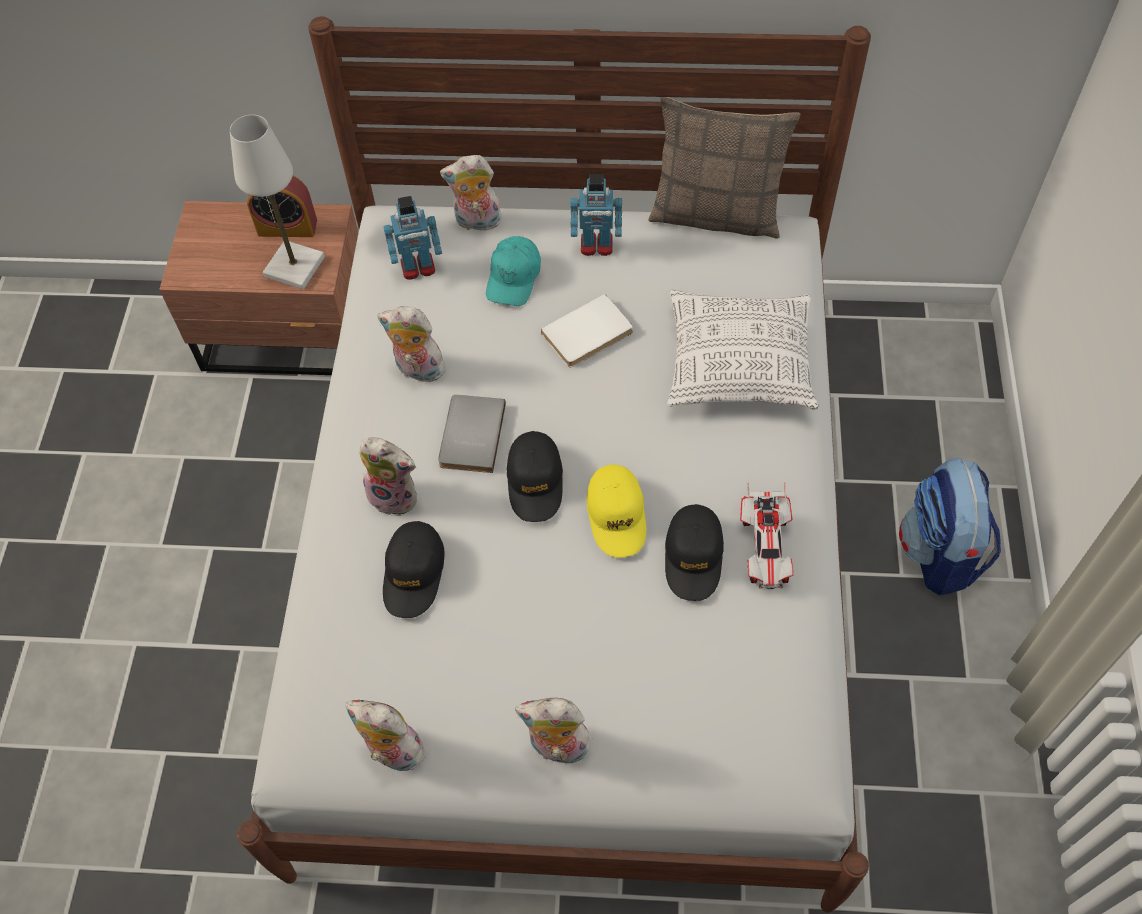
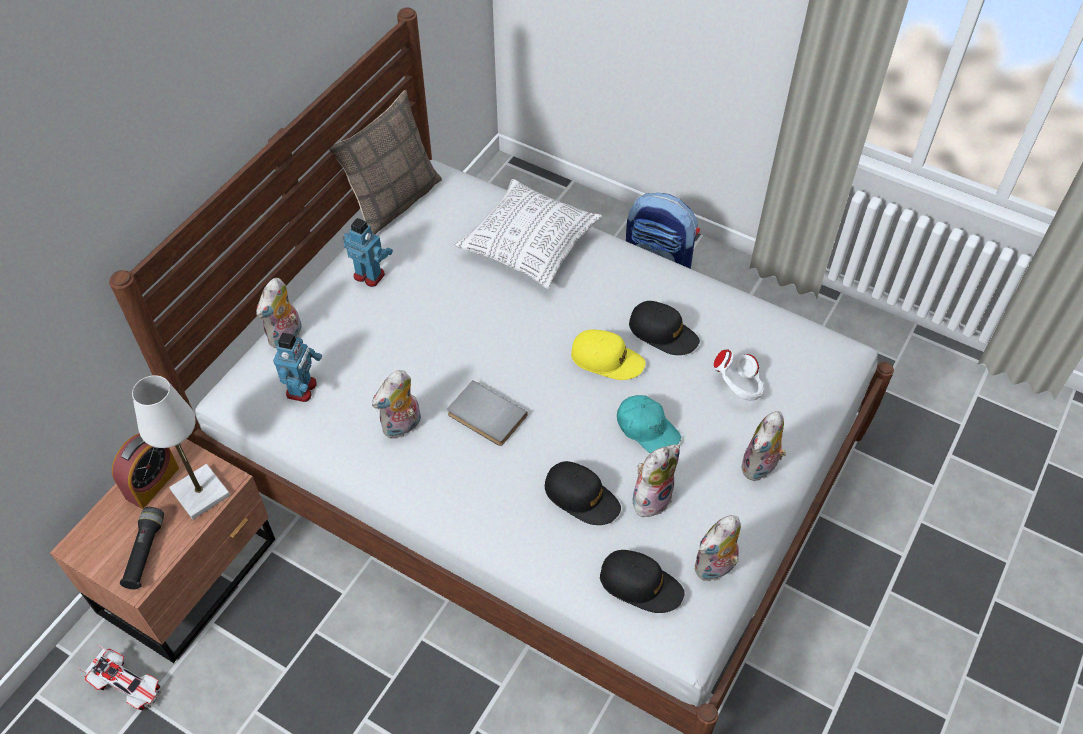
camera: 65 degrees left, 5 degrees down
(214, 263) = (145, 553): none -> black flashlight
(396, 495) = (506, 484): plush toy -> plush toy (651, 497)
(514, 278) = (361, 333): turquoise cap -> turquoise cap (647, 429)
(535, 481) = (551, 393): black cap -> black cap (640, 585)
(589, 335) = (447, 312): white book -> none
(596, 245) = (369, 275): toy robot -> toy robot turned 90 degrees counterclockwise
(661, 674) = (738, 388): none -> white headphones
(766, 547) = (677, 294): toy car -> toy car (127, 685)

